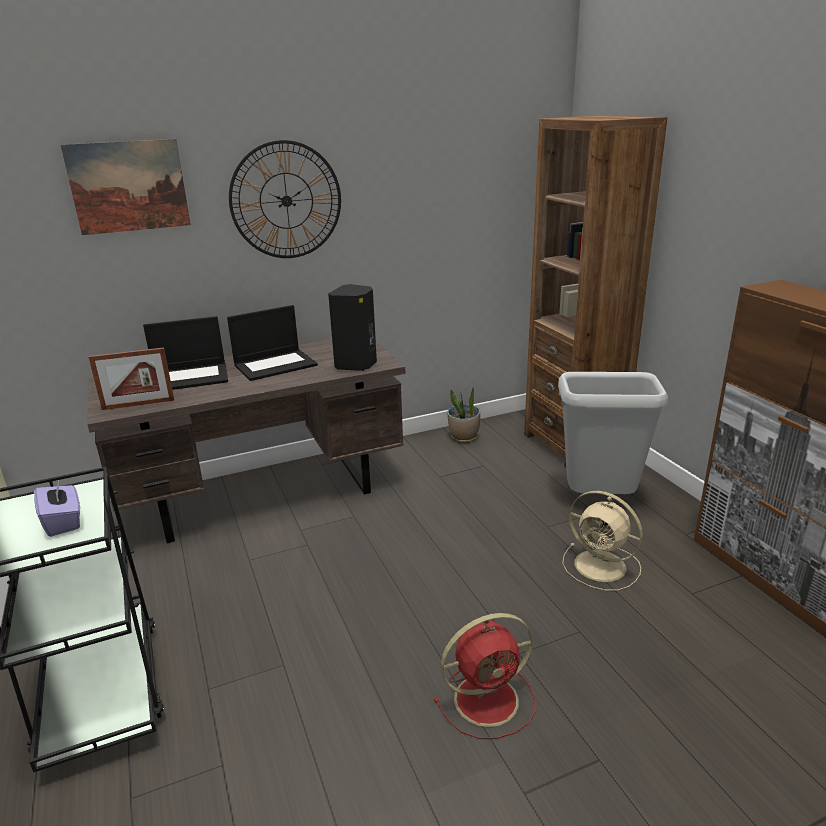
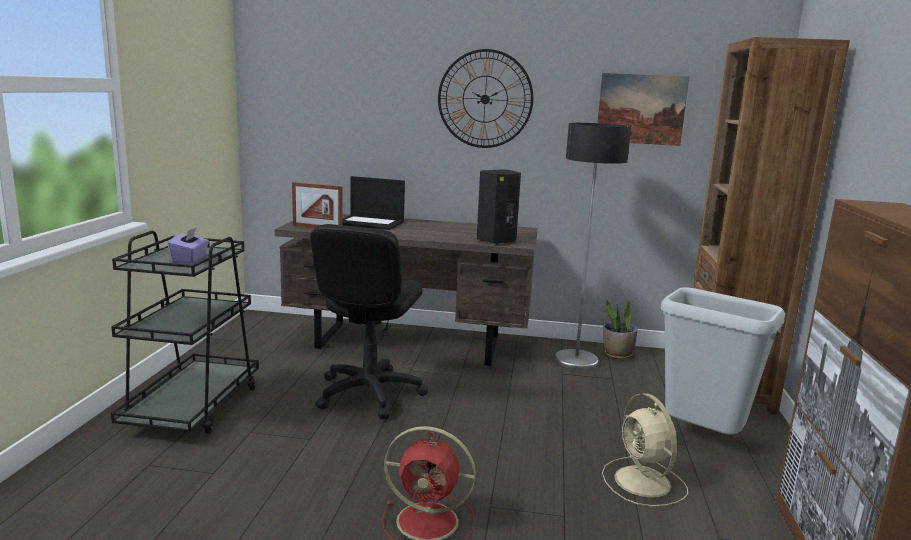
camera: 30 degrees right, 10 degrees down
(129, 186) = (367, 73): picture -> picture (641, 109)
(276, 365) = (437, 229): laptop -> none
(287, 578) = (369, 393): none -> black office chair
(438, 457) = (576, 360): none -> floor lamp

